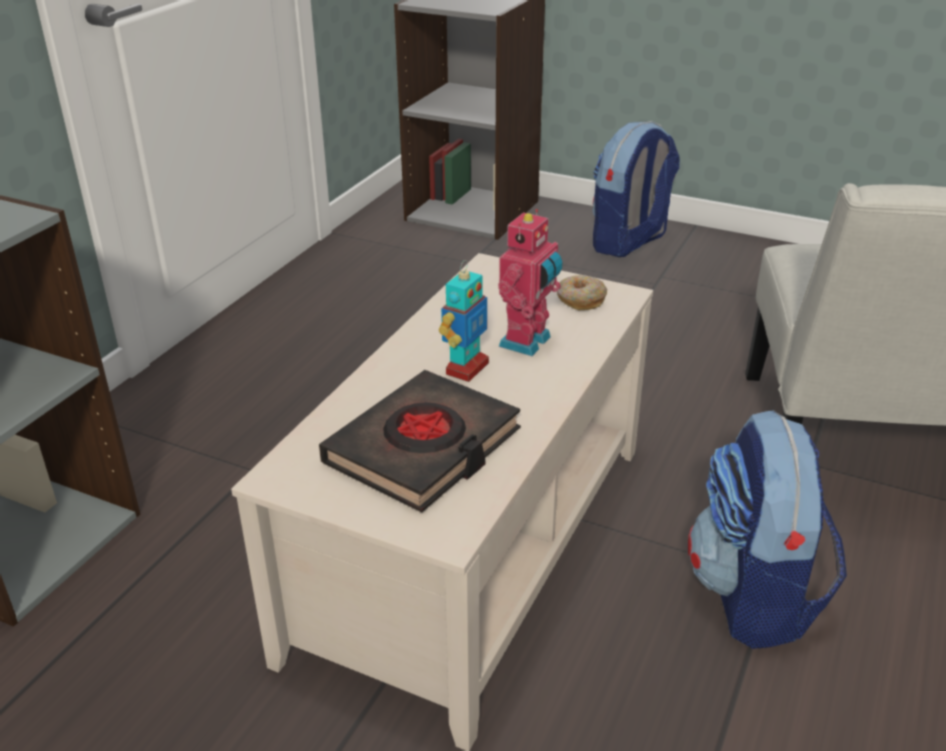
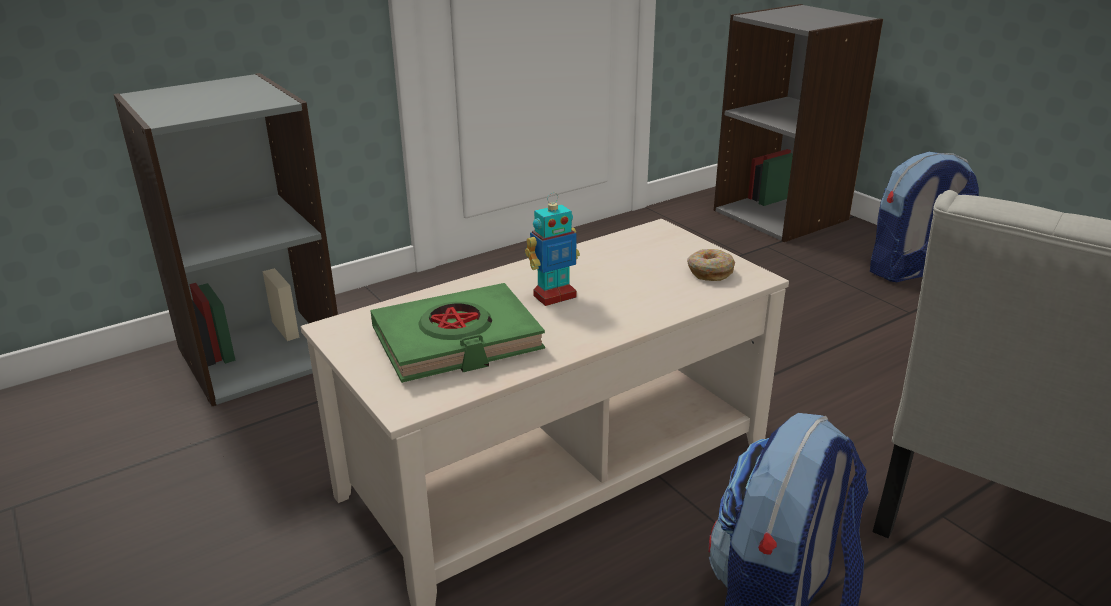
camera: 30 degrees right, 5 degrees down
(424, 448) = (457, 341): black book -> green book
(528, 342) = (627, 291): toy robot -> none

